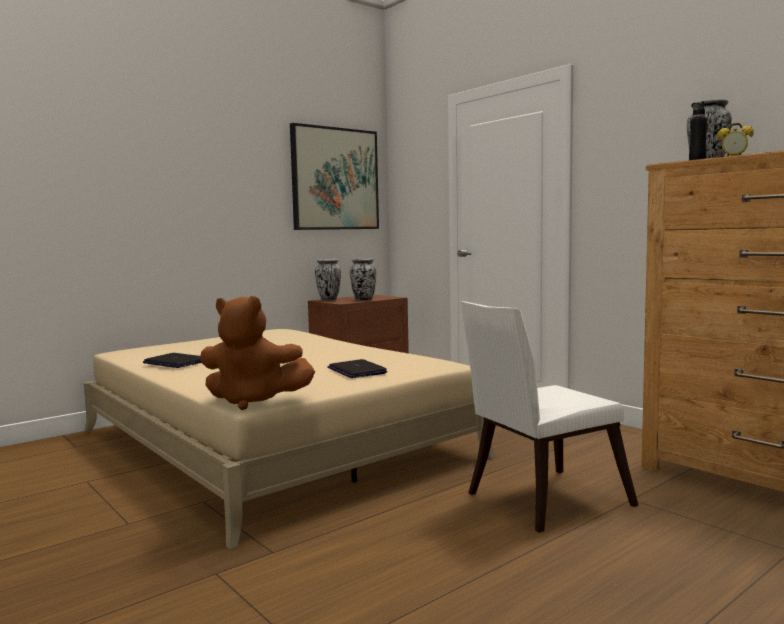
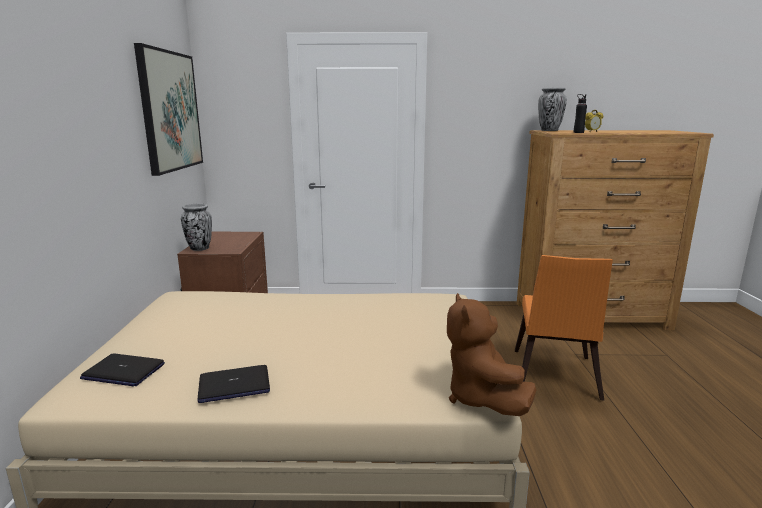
camera: 50 degrees left, 10 degrees up
(253, 401) = (481, 398): brown plush toy -> brown plush toy turned 120 degrees clockwise
(356, 370) = (425, 328): laptop -> laptop (123, 371)
(363, 300) = (238, 242): vase -> none
(540, 501) = (553, 377): white chair -> orange chair

